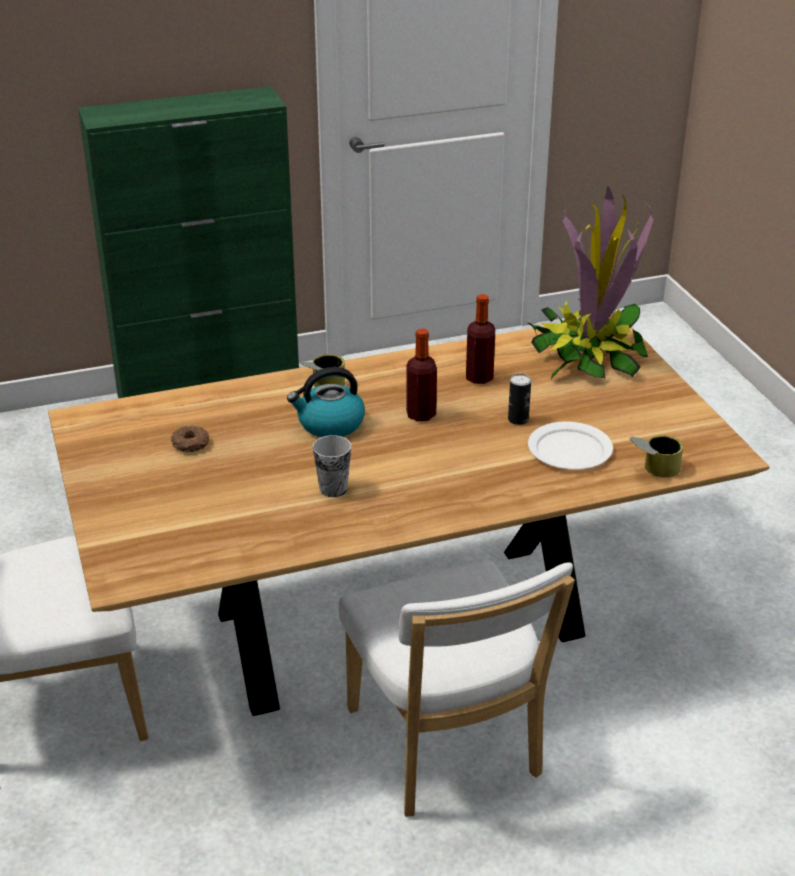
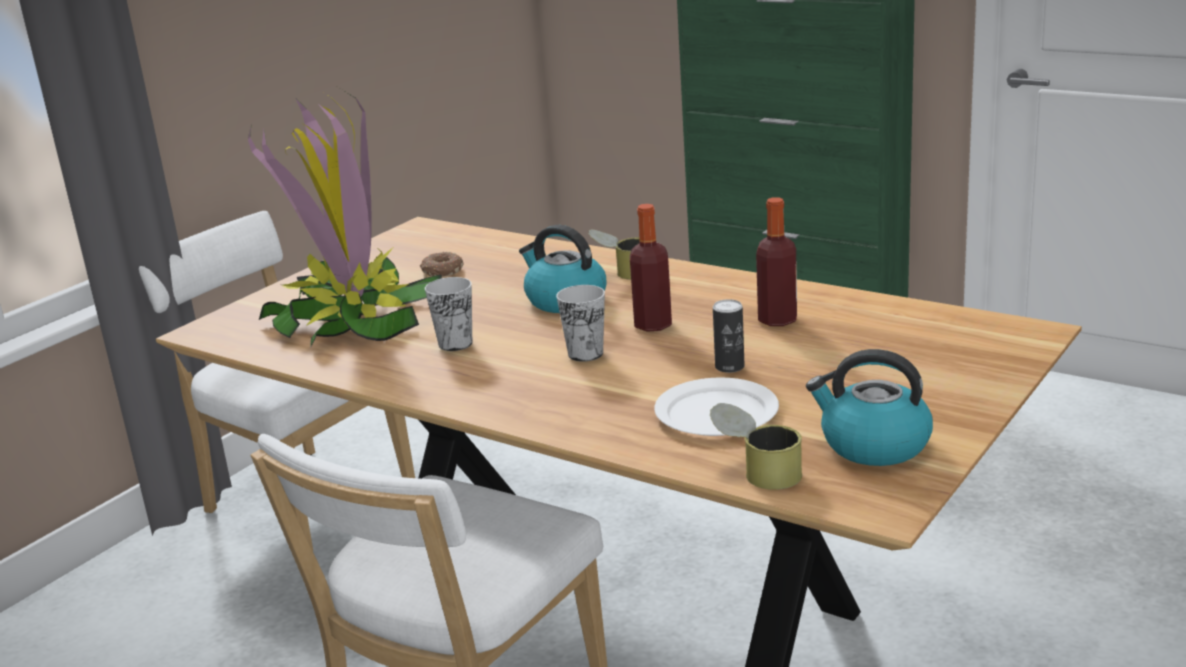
camera: 55 degrees right, 10 degrees down
(426, 452) = (585, 354): none -> cup
(589, 354) = (948, 346): potted plant -> potted plant (354, 319)
(667, 427) = (873, 445): none -> kettle

